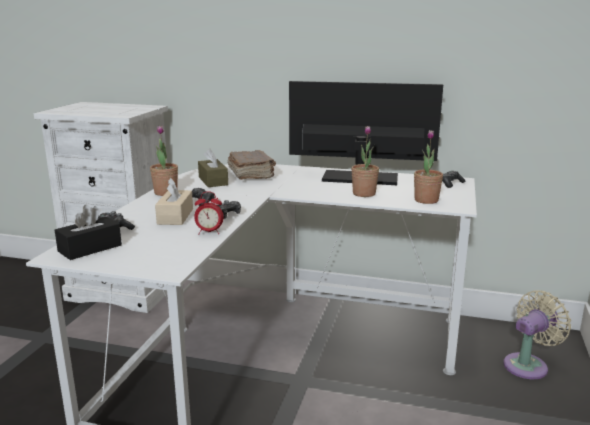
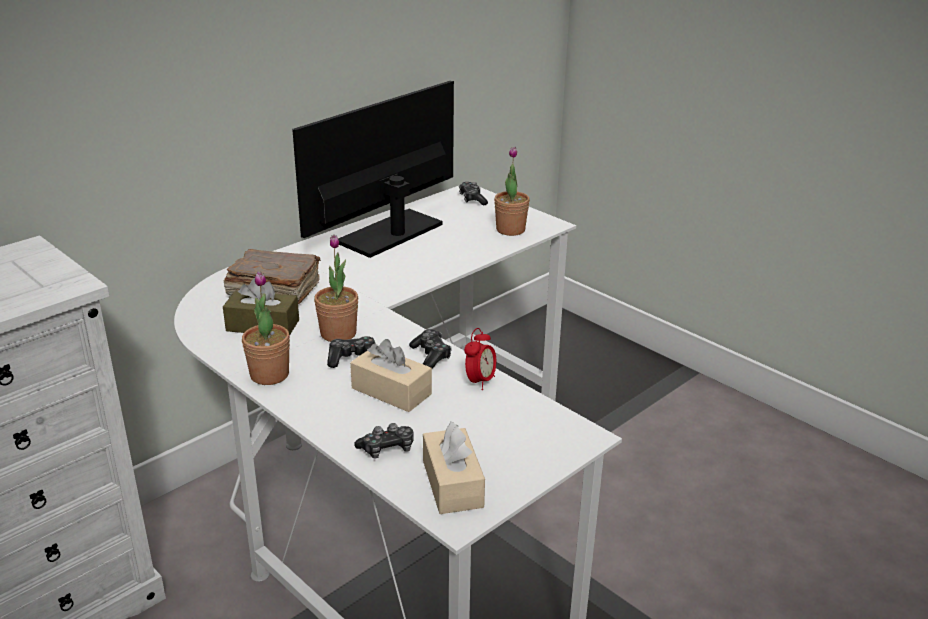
camera: 60 degrees left, 10 degrees up
(90, 248) = (452, 484): black tissue box -> beige tissue box
(364, 194) = (449, 251): potted plant -> potted plant (338, 334)
(528, 365) = (575, 357): beige fan -> none

